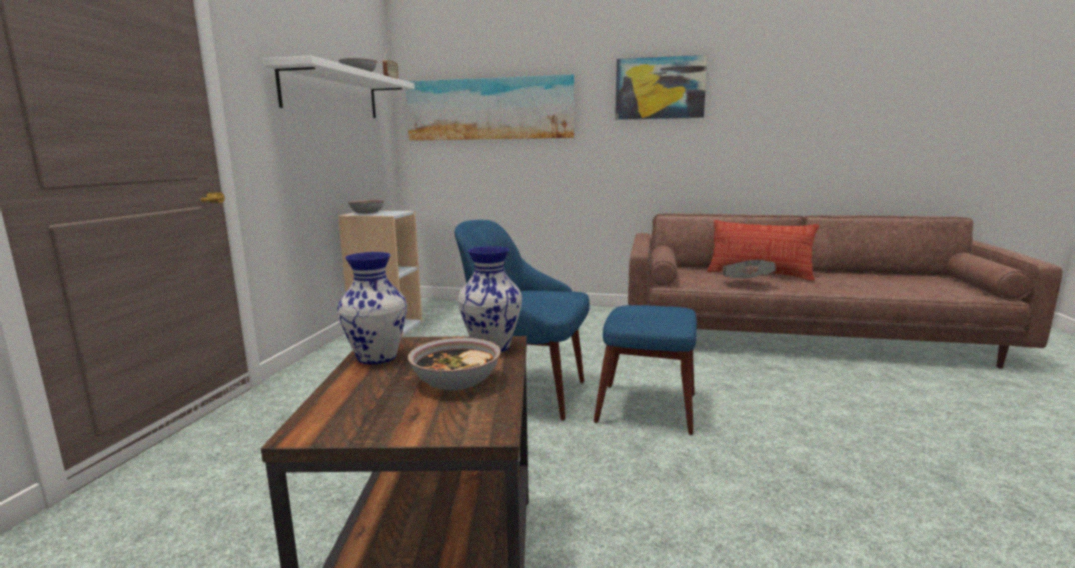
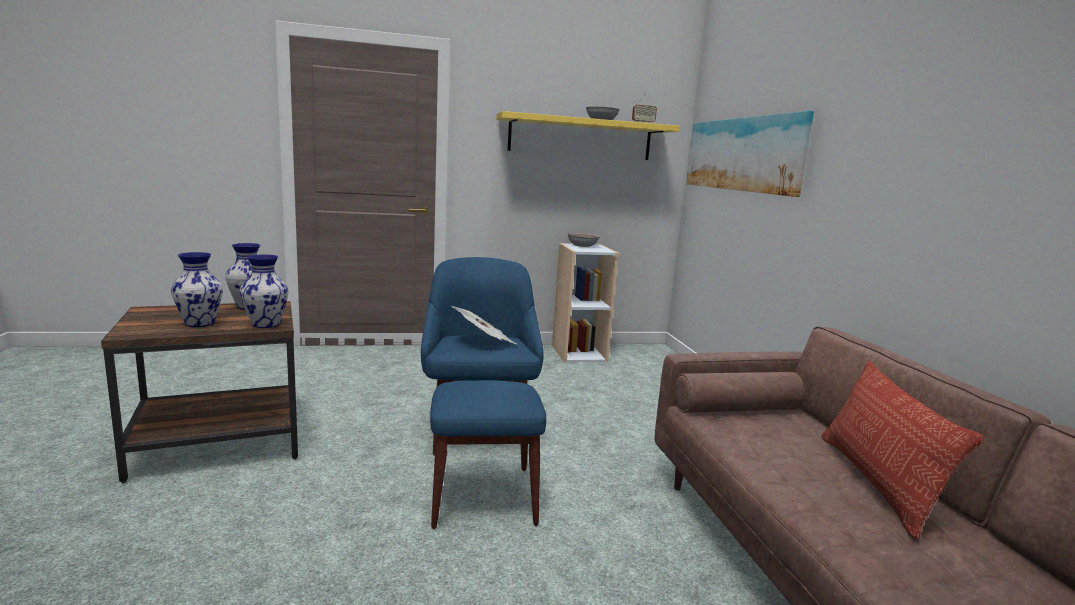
camera: 65 degrees right, 0 degrees up
(331, 93) = (580, 138): white shelf -> yellow shelf
(456, 381) = (200, 323): bowl -> vase
(660, 88) = (909, 129): picture -> none
(747, 284) = (774, 467): newspaper -> newspaper (484, 342)

